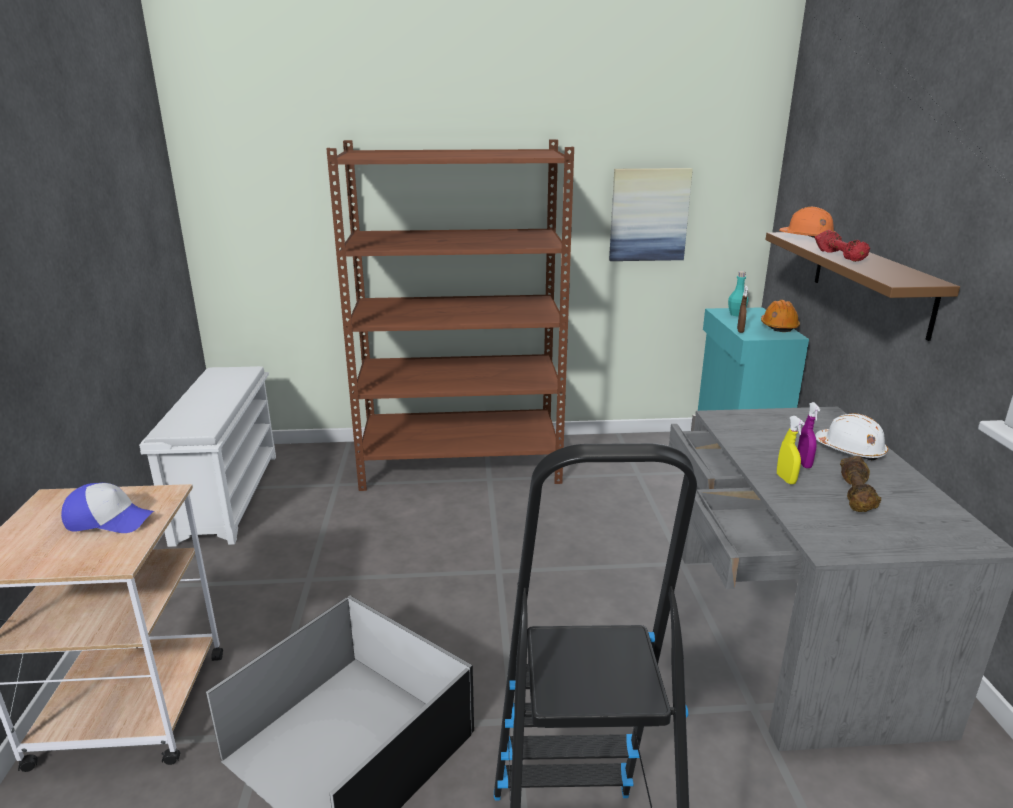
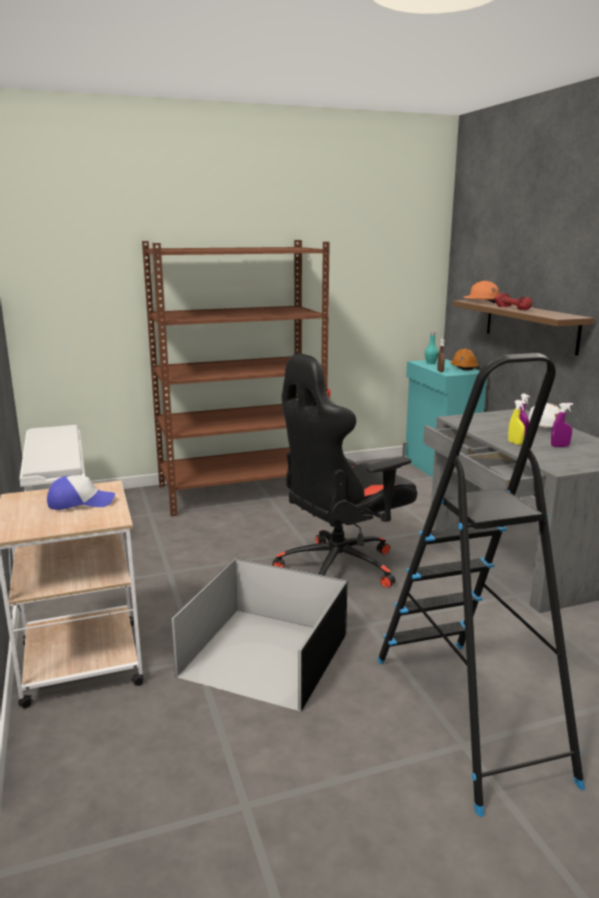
camera: 15 degrees left, 5 degrees down
(531, 607) = (345, 566): none -> black office chair
(649, 215) = (364, 294): picture -> none
(856, 495) = (559, 446): brown dumbbell -> purple spray bottle

